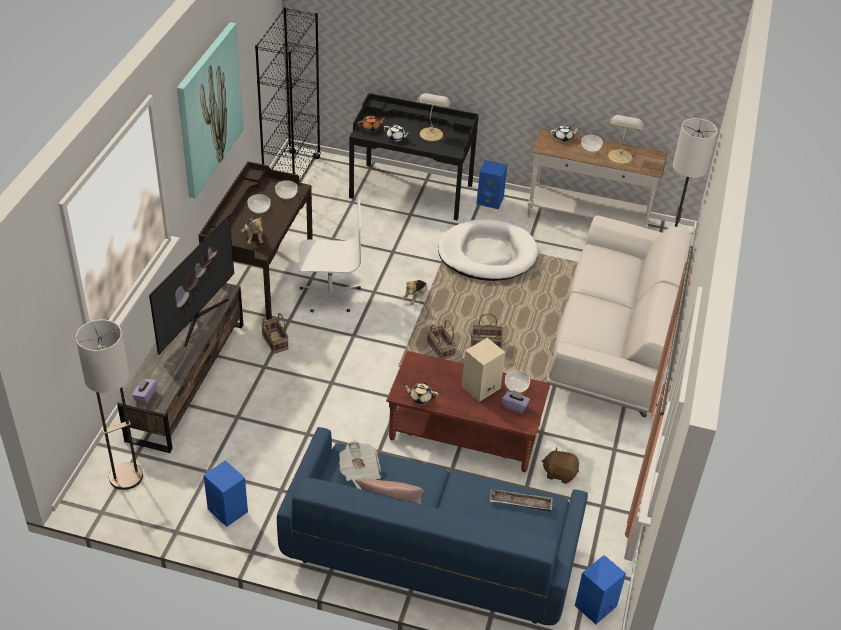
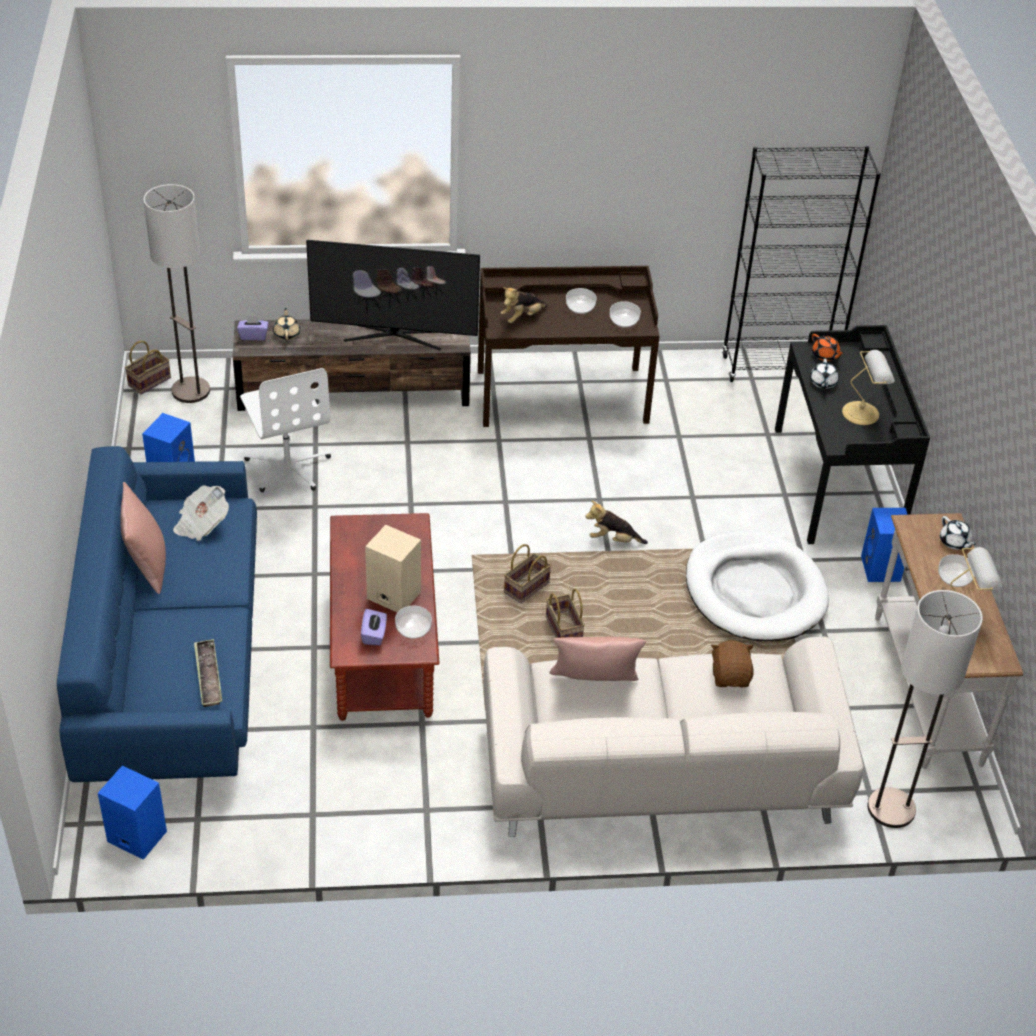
camera: 70 degrees right, 0 degrees up
(208, 109) = (605, 157): picture -> none
(274, 342) = (454, 438): basket -> basket (149, 381)
(330, 294) = (568, 461): white office chair -> white office chair (288, 467)
(420, 398) = (347, 544): beige teapot -> beige teapot (287, 334)
(559, 473) = (354, 756): brown plush toy -> brown plush toy (730, 676)
(593, 321) = (593, 686): none -> pink pillow

